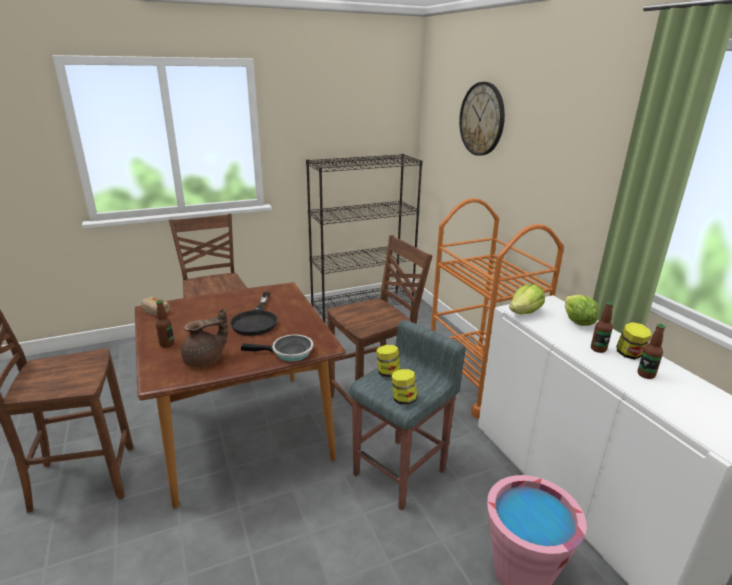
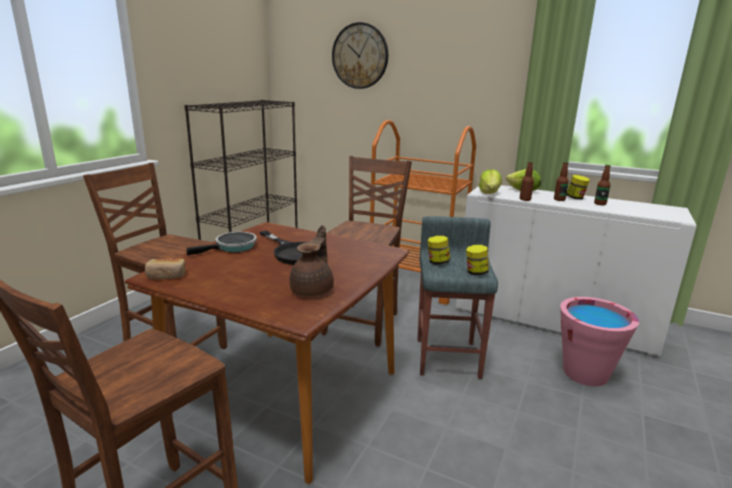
camera: 40 degrees left, 5 degrees down
(167, 344) = (245, 293): bottle -> bottle (525, 199)
(288, 352) = (372, 262): frying pan -> frying pan (233, 247)

